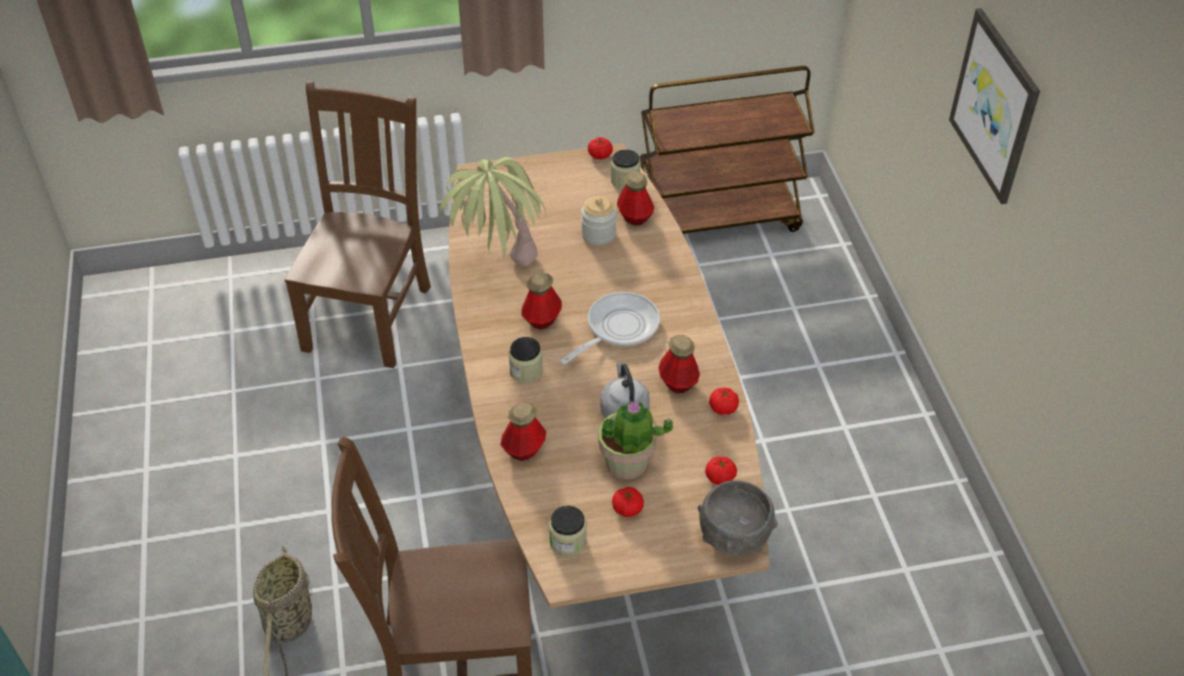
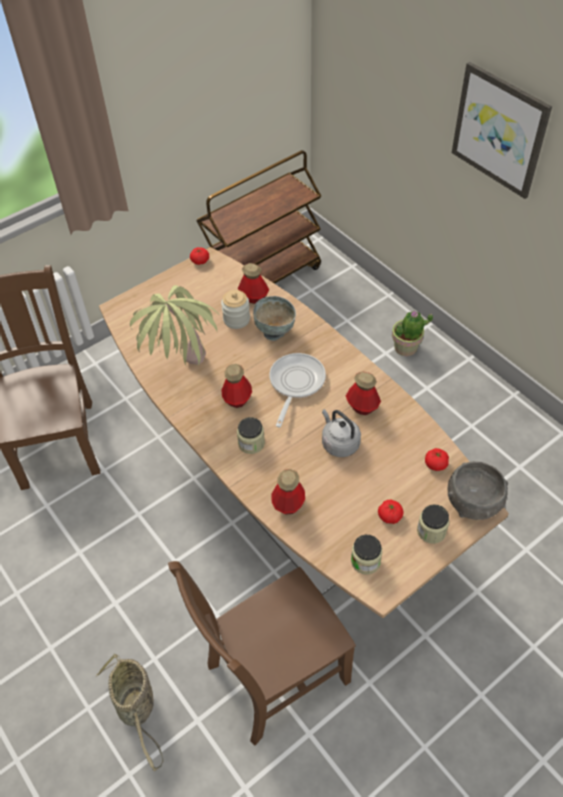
camera: 25 degrees left, 5 degrees up
(625, 181) = (230, 273): jar -> jar (431, 531)
(627, 463) = (367, 482): potted plant -> potted plant (406, 348)
(632, 264) = (275, 332): none -> grey bowl
(723, 408) = (404, 412): tomato -> none

